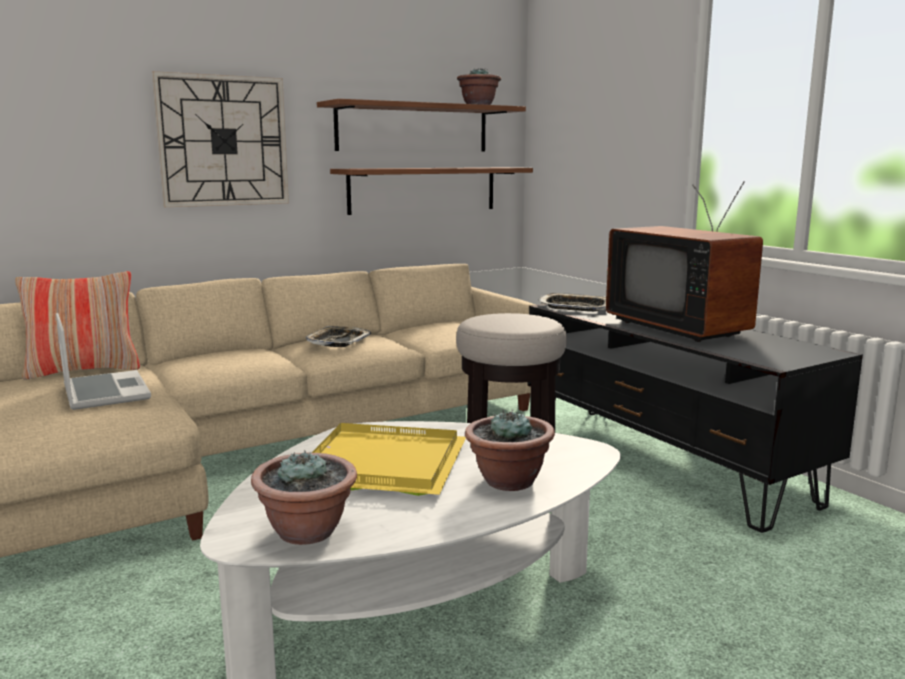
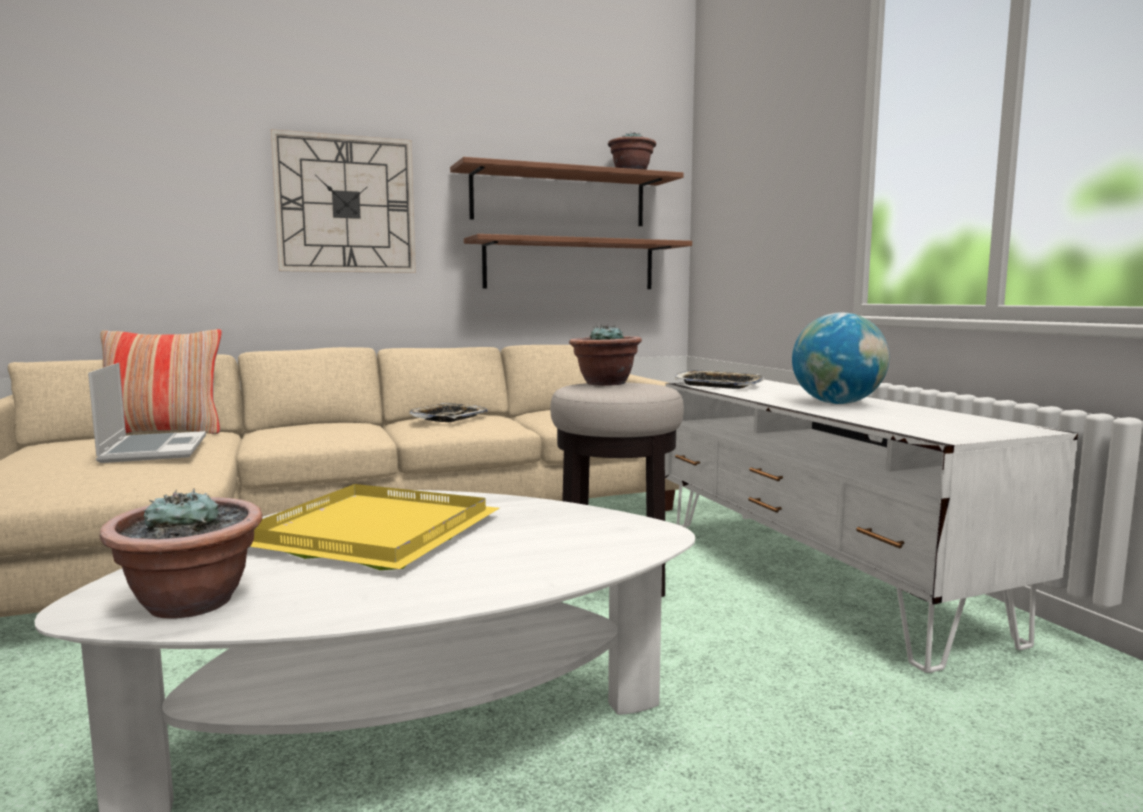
camera: 10 degrees right, 5 degrees down
(508, 481) = (514, 561): potted plant -> potted plant (604, 383)
(663, 462) = (817, 575): black tv stand -> white tv stand
(682, 327) = (837, 403): television -> globe

